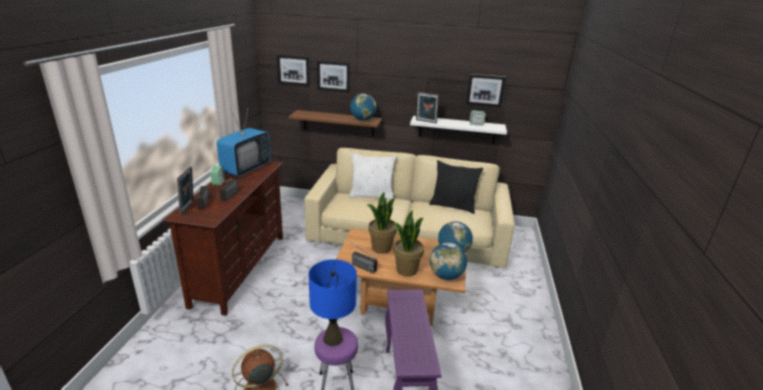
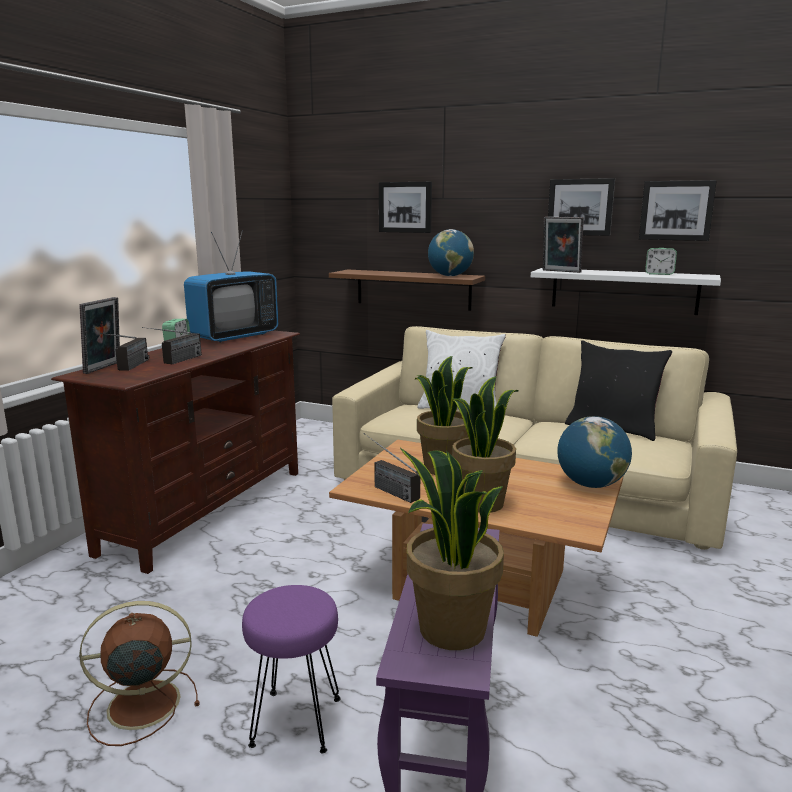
camera: 15 degrees right, 10 degrees down
(293, 70) = (343, 203): picture -> picture (580, 207)
(333, 338) = (284, 602): blue table lamp -> none
(418, 348) = (450, 630): none -> potted plant
(446, 276) = (564, 519): globe -> none

